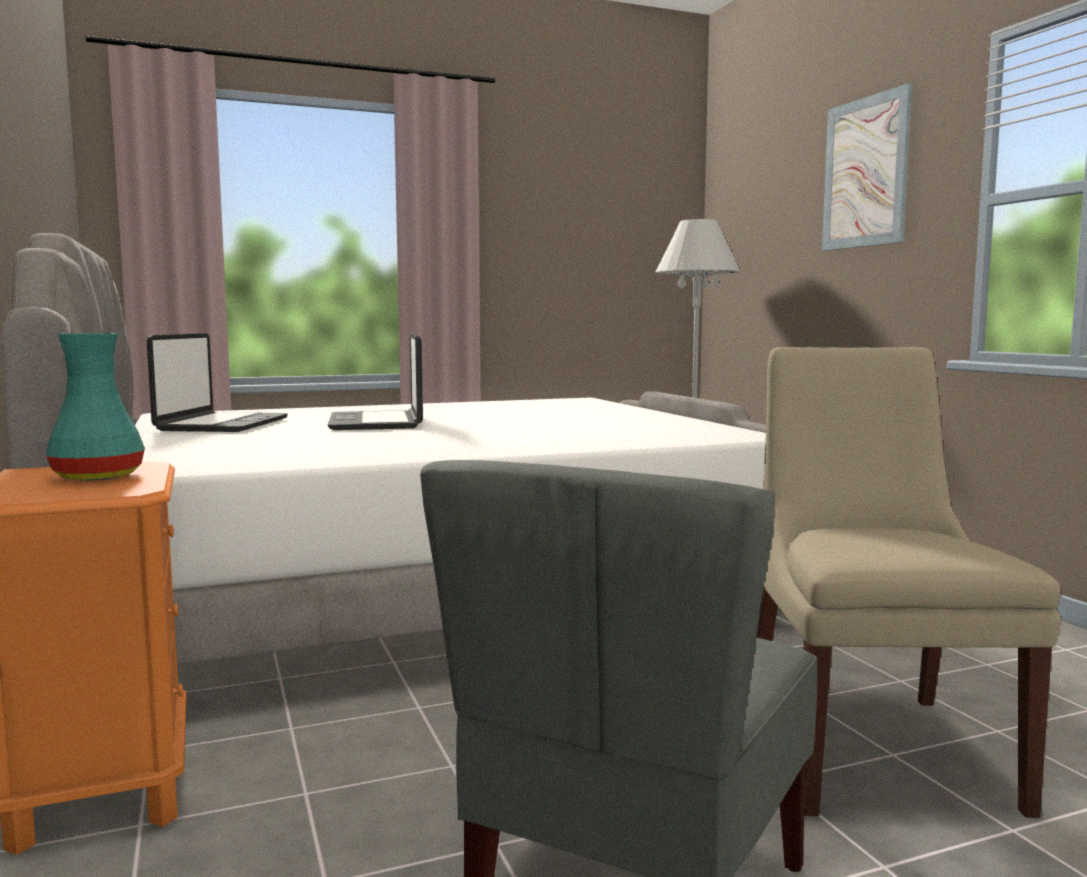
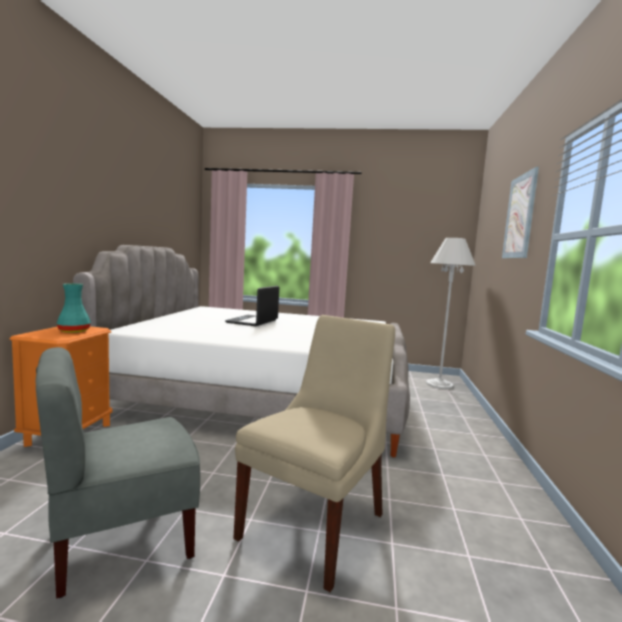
camera: 30 degrees right, 0 degrees up
(222, 424) = (203, 314): laptop -> none

